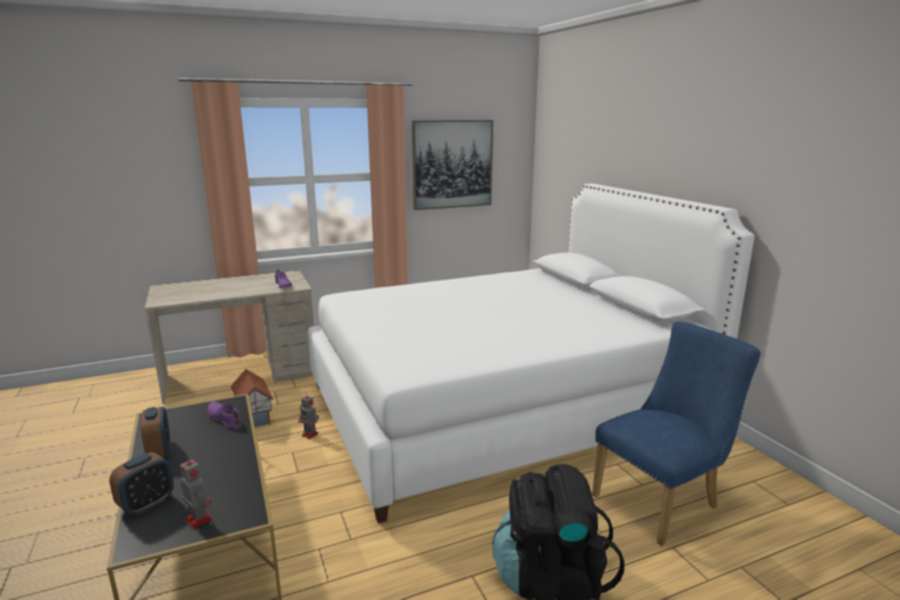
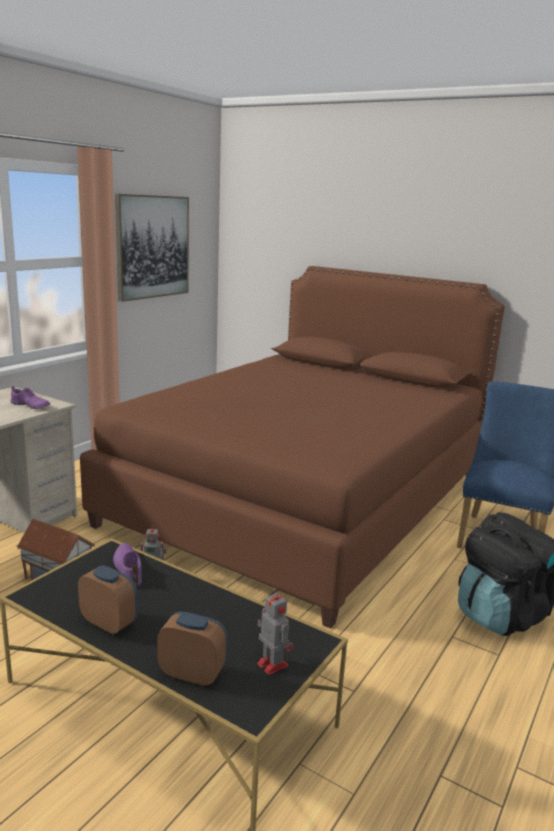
camera: 35 degrees left, 0 degrees up
(147, 504) = (192, 674): alarm clock -> alarm clock turned 75 degrees counterclockwise
(198, 519) = (271, 663): toy robot -> toy robot turned 45 degrees clockwise
(224, 418) = (128, 569): purple shoe -> purple shoe turned 60 degrees clockwise
(501, 406) = (304, 498): white bed -> brown bed

